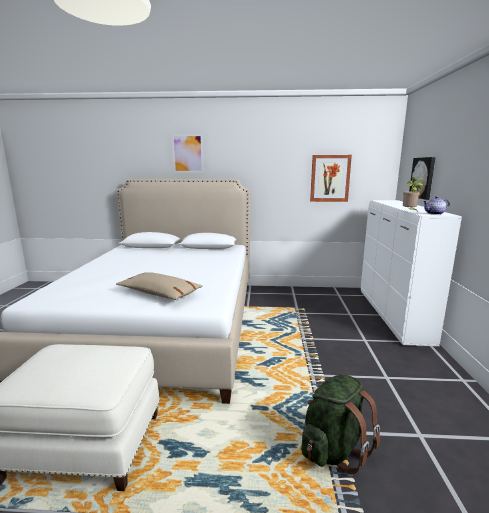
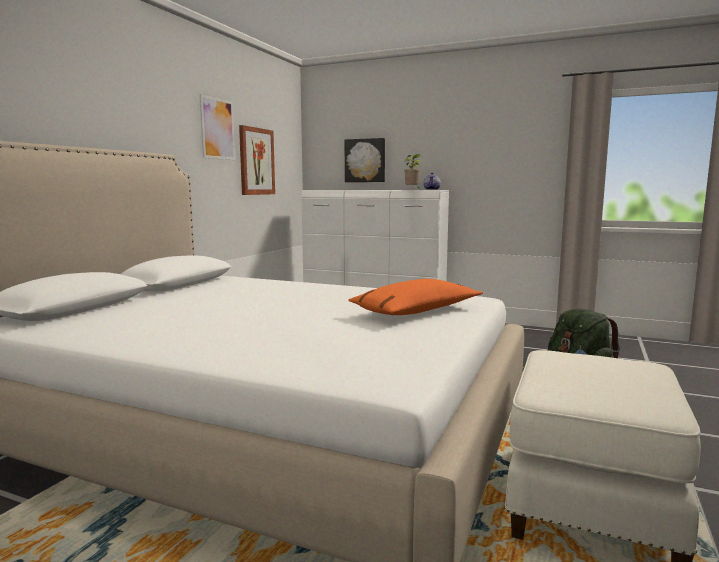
camera: 70 degrees left, 5 degrees down
(159, 293) = (416, 311): beige pillow -> orange pillow
(188, 153) = (68, 91): picture -> picture (217, 129)

